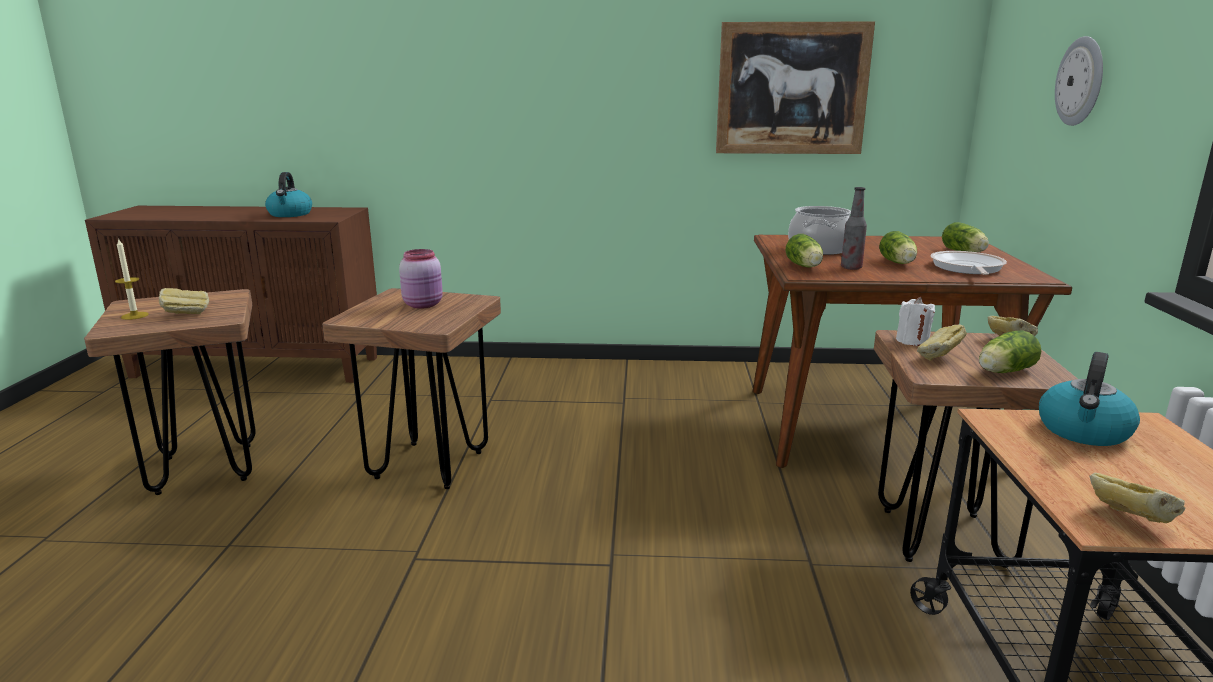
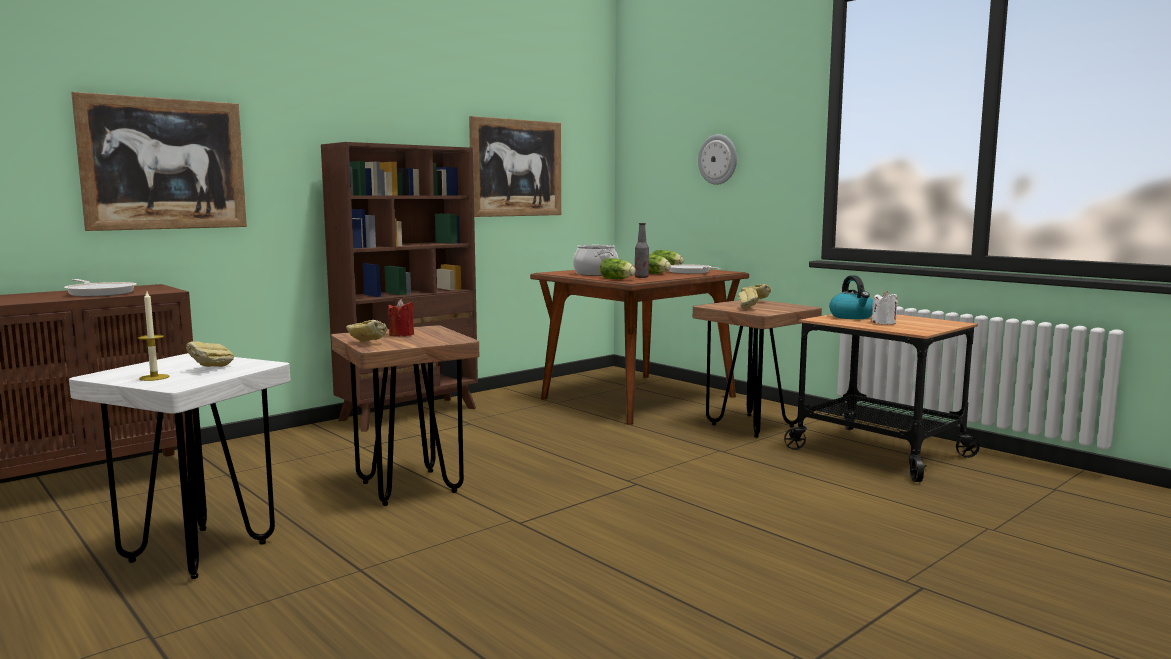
camera: 45 degrees left, 10 degrees down
(205, 468) = (198, 552): brown stool -> white stool
(290, 214) = (100, 293): kettle -> frying pan
(369, 94) = (164, 164): none -> picture
(424, 305) = (401, 335): pink jar -> red candle
(598, 371) = (410, 414): none -> brown bookcase
(912, 341) = (720, 306): white candle -> white candle (884, 323)
(1003, 372) = (782, 308): lettuce -> none
(1127, 520) = (920, 329): bread -> bread (367, 343)

